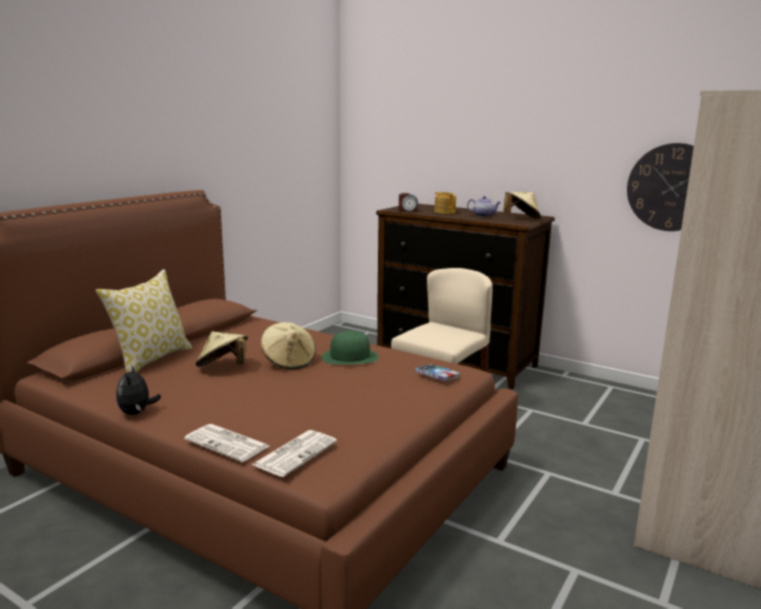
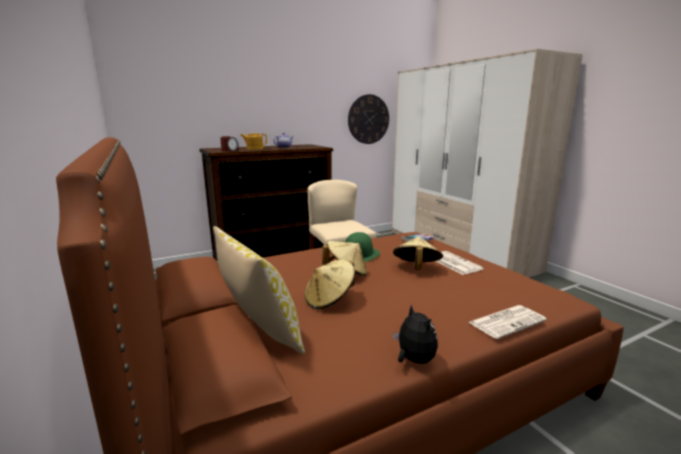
camera: 60 degrees left, 0 degrees up
(137, 413) = (414, 360): plush toy -> plush toy turned 135 degrees counterclockwise
(295, 453) = (532, 298): newspaper -> newspaper (453, 263)
(521, 219) = (308, 146): beige hat -> beige hat (416, 268)

